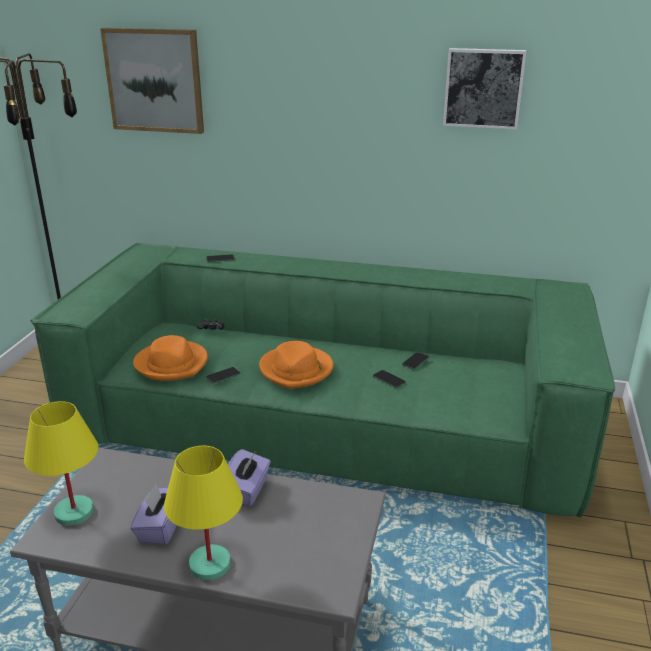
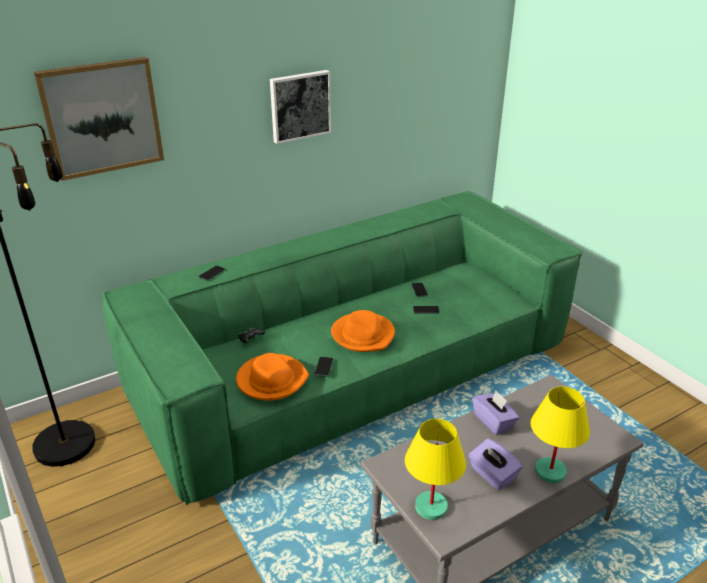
camera: 45 degrees left, 5 degrees up
(483, 88) = (393, 64): picture -> picture (299, 105)

